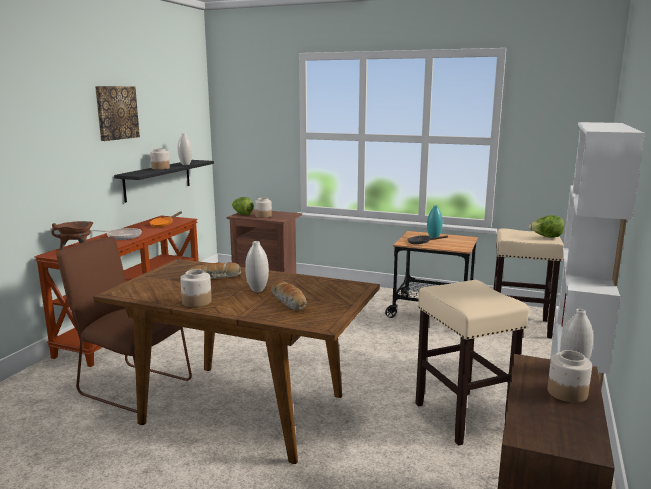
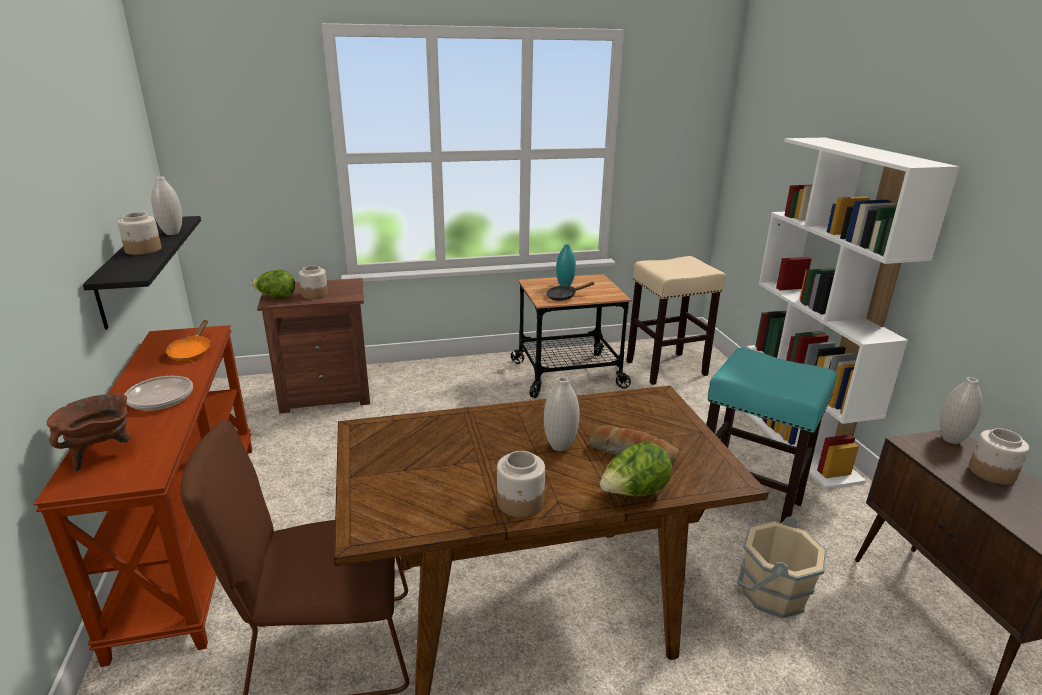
camera: 35 degrees left, 10 degrees up
(116, 112) = (57, 158): picture -> none
(214, 278) = (464, 443): bread -> none
(407, 464) = (772, 593): none -> beige bucket
(463, 417) = (748, 506): beige stool -> turquoise stool
(546, 237) = (698, 266): lettuce -> lettuce (633, 493)

